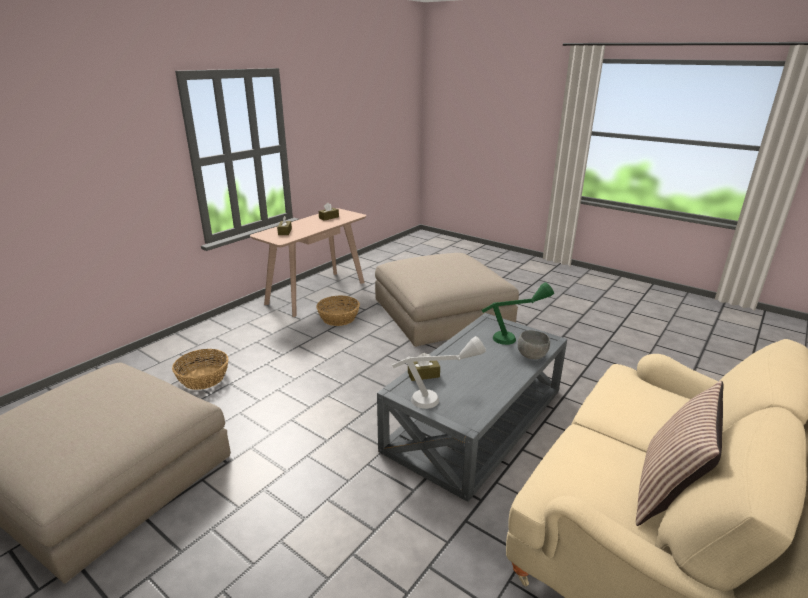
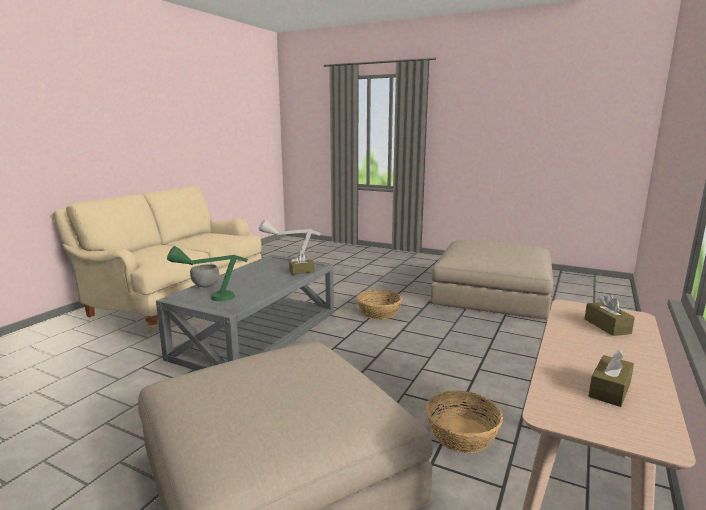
camera: 170 degrees right, 10 degrees down
(203, 378) = (523, 340): basket -> basket (379, 312)
(667, 492) = (189, 237): pillow -> none

